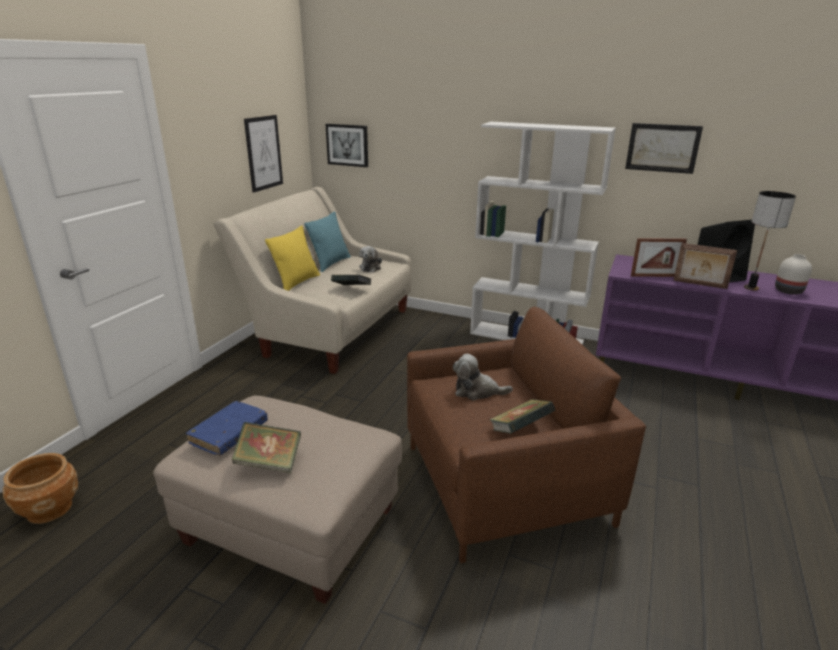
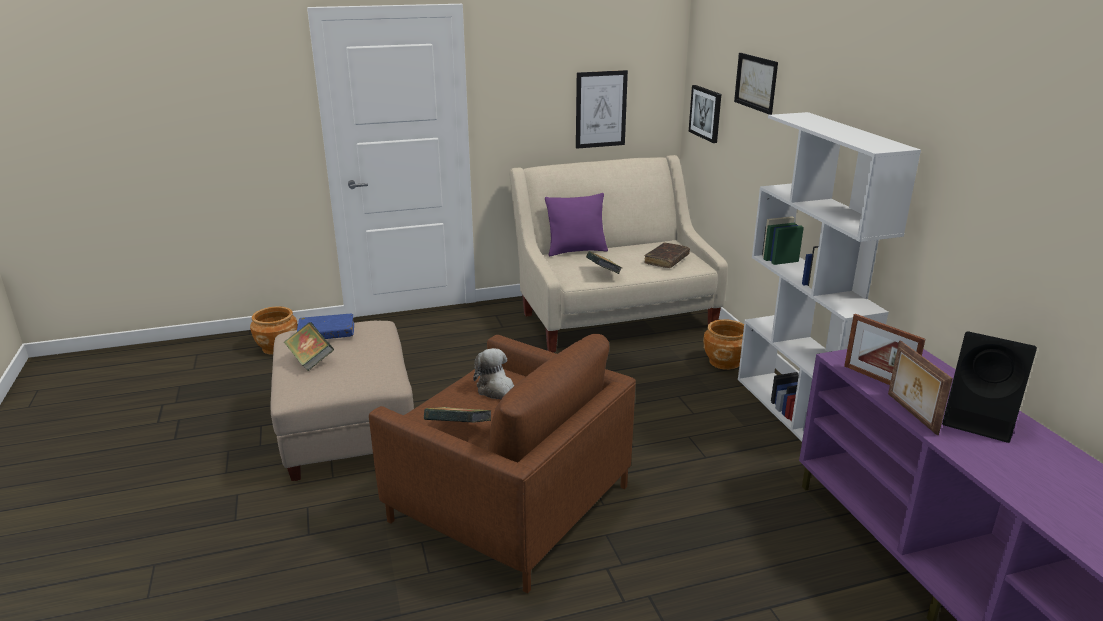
camera: 50 degrees right, 0 degrees up
(297, 282) = (576, 251): yellow pillow -> purple pillow
(330, 263) = (641, 243): turquoise pillow -> none
(371, 267) = (666, 260): plush toy -> brown book
(446, 327) = (724, 362): none -> brown planter
(662, 148) = (978, 195): picture -> picture (756, 82)
(750, 288) = (981, 452): table lamp -> none
(788, 291) = (1035, 484): white vase -> none

